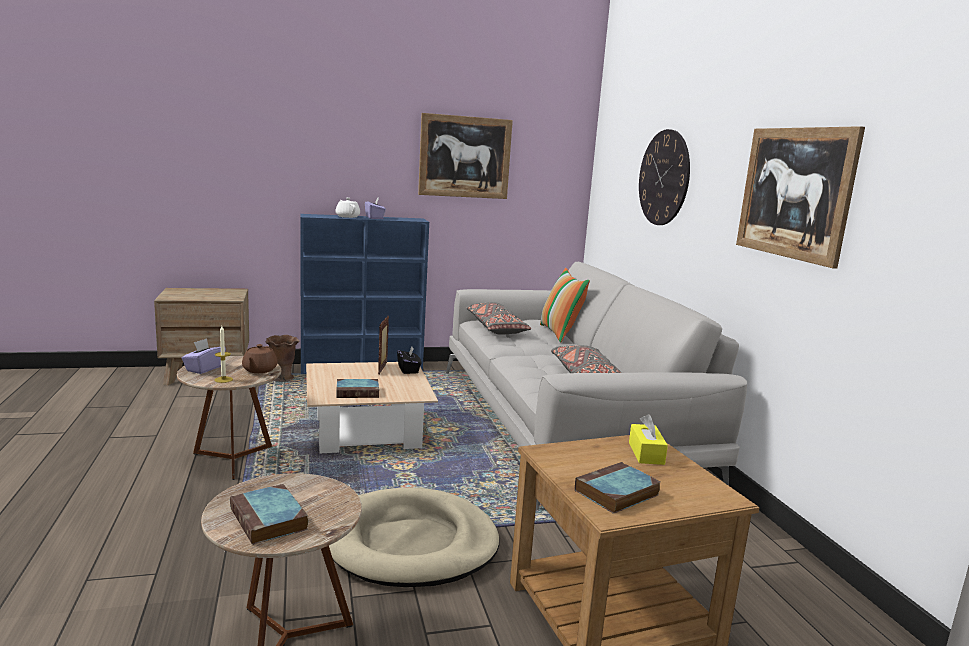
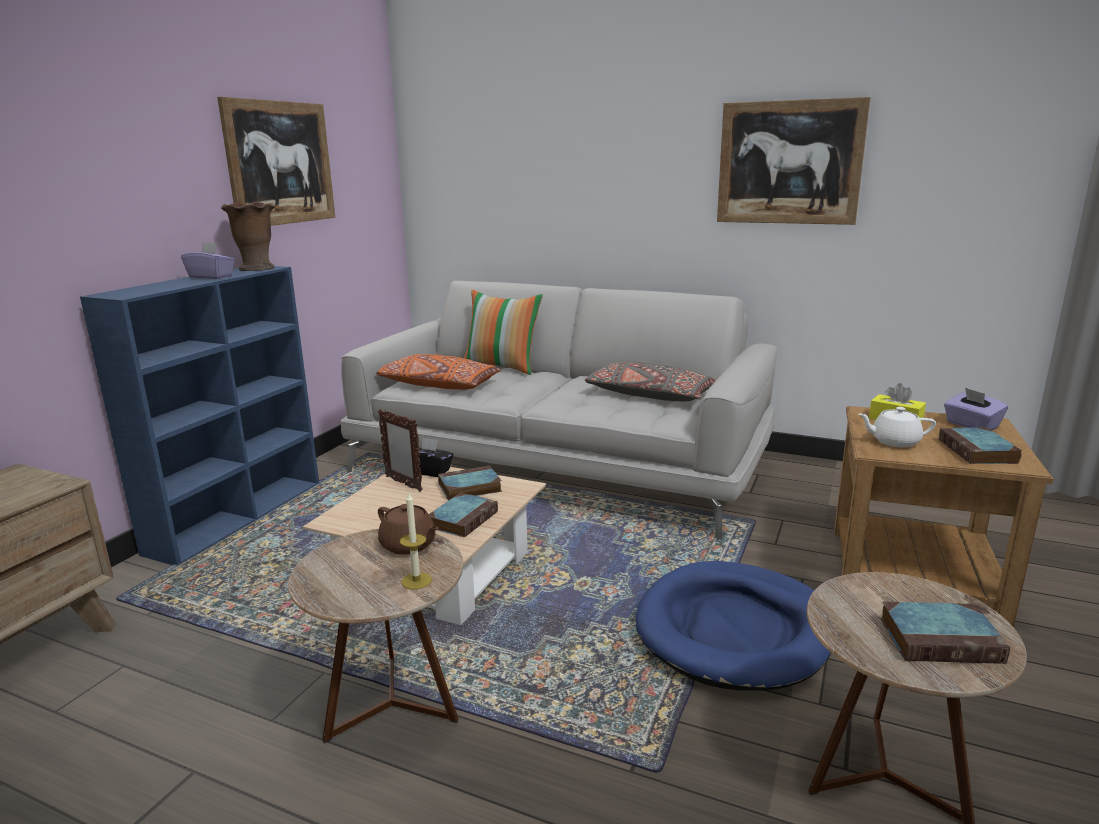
camera: 50 degrees left, 5 degrees up
(204, 368) = (341, 587): purple tissue box -> purple tissue box (971, 425)
(282, 378) = (164, 585): brown vase -> brown vase (257, 268)
(347, 216) = (173, 284): white teapot -> white teapot (894, 441)
(400, 383) = (468, 488): none -> book
(411, 543) = (734, 630): beige dog bed -> blue dog bed
(496, 328) = (438, 385): grey pillow -> orange pillow
(664, 178) = (567, 164): wall clock -> none

